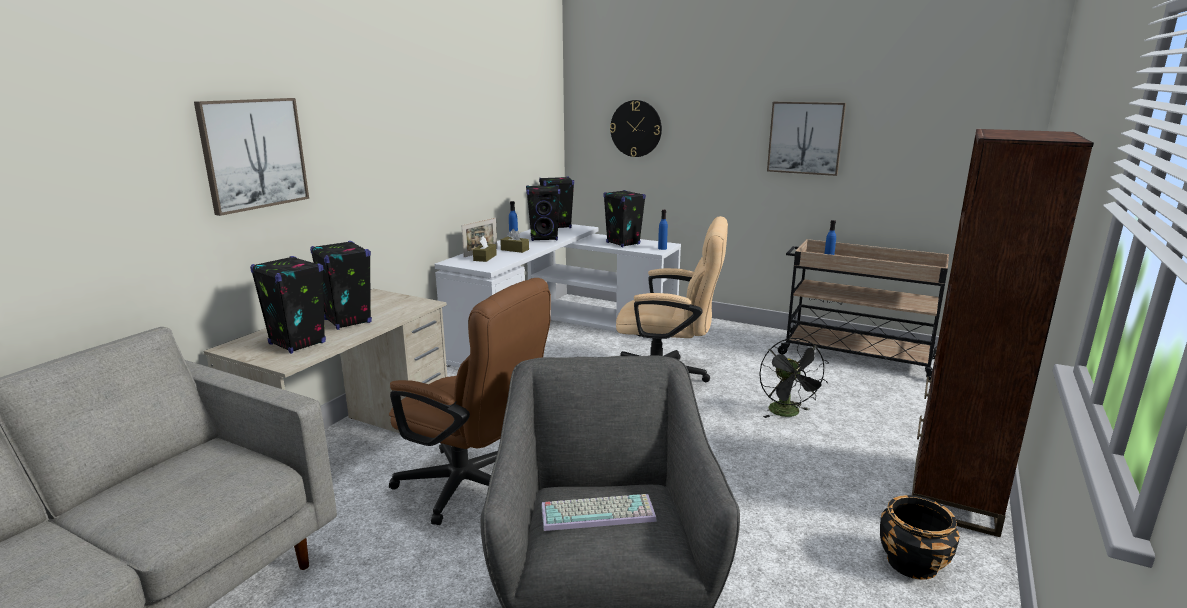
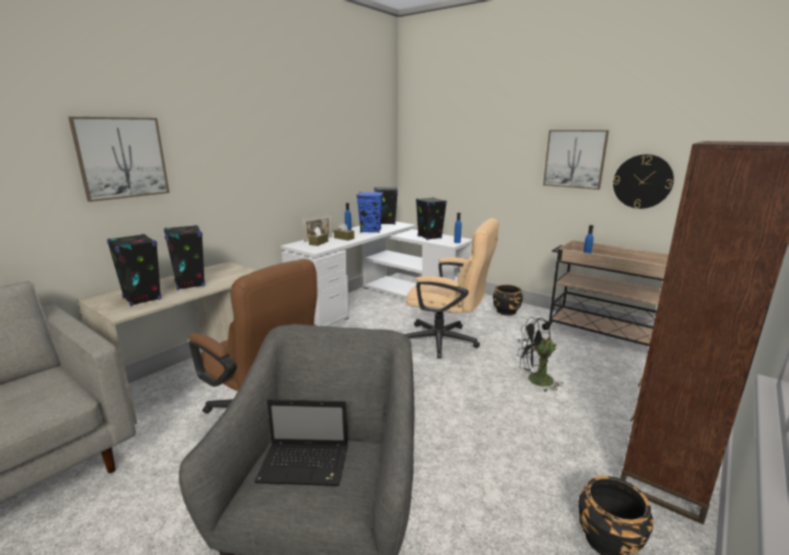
camera: 10 degrees right, 0 degrees up
(544, 238) = (371, 231): black speaker -> blue speaker
(599, 512) = (306, 465): keyboard -> laptop
(636, 128) = (447, 152): wall clock -> wall clock (642, 181)
(727, 335) = (506, 311): none -> black planter
(788, 413) = (535, 381): black fan -> black fan turned 90 degrees clockwise

